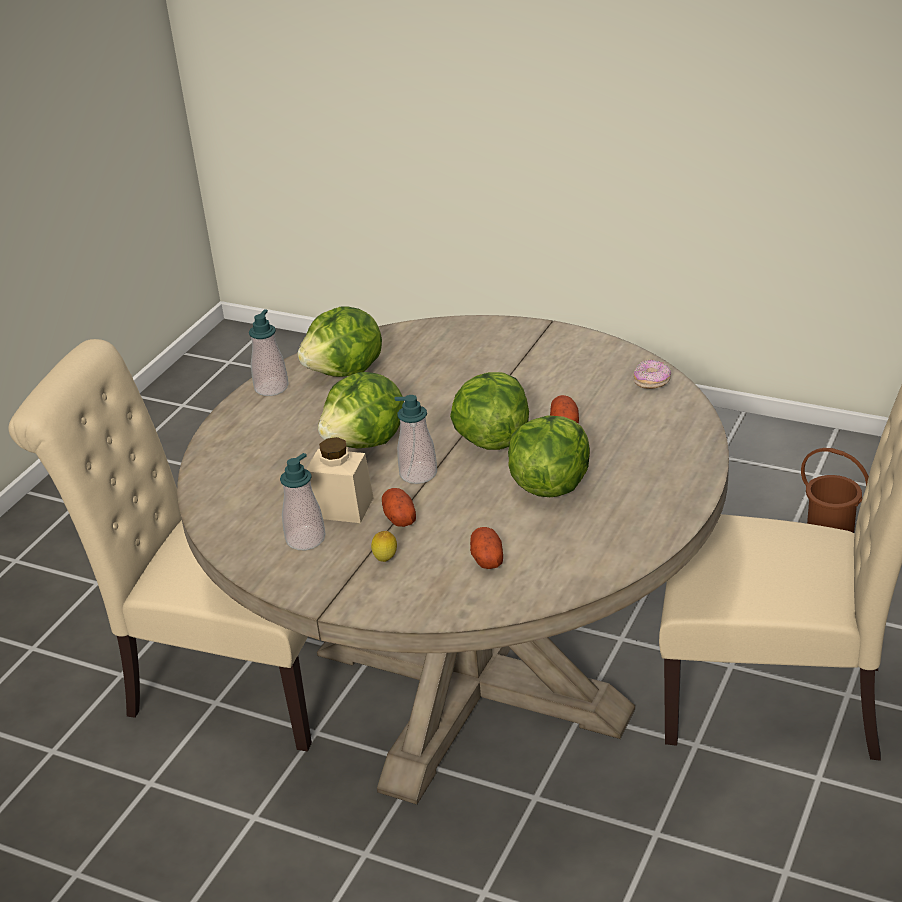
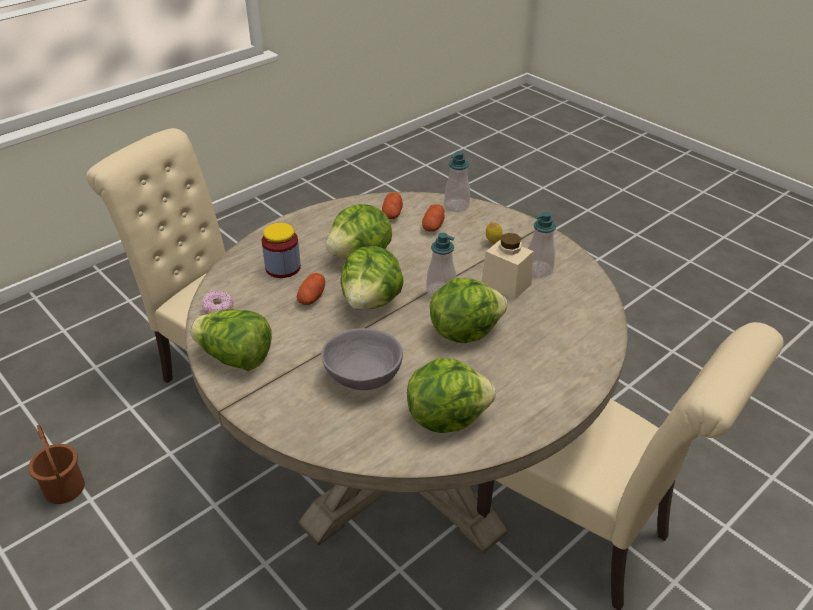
camera: 160 degrees left, 5 degrees up
(271, 388) = (524, 424): soap dispenser -> soap dispenser (456, 206)
(399, 518) = (471, 265): potato -> potato (392, 214)
(444, 376) = (364, 377): none -> grey bowl
(583, 353) = (235, 358): none -> lettuce
(633, 442) = (283, 268): none -> jar

